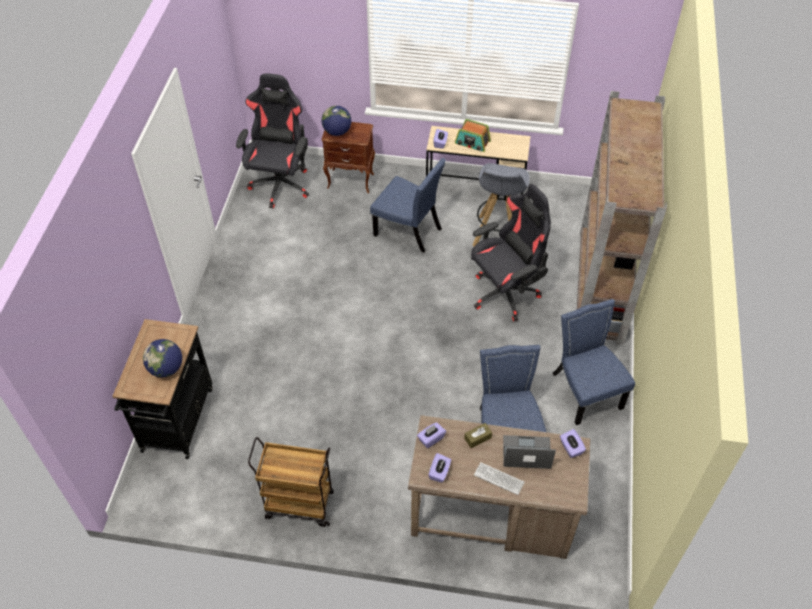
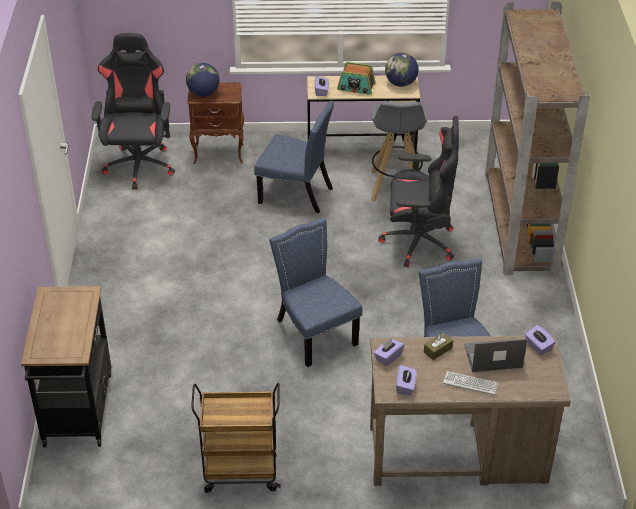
camera: 10 degrees left, 10 degrees down
(166, 369) = (76, 330): globe -> globe (401, 83)
(504, 294) = (418, 243): black office chair -> black office chair turned 45 degrees clockwise
(585, 393) = (530, 325): blue chair -> blue chair (315, 335)

